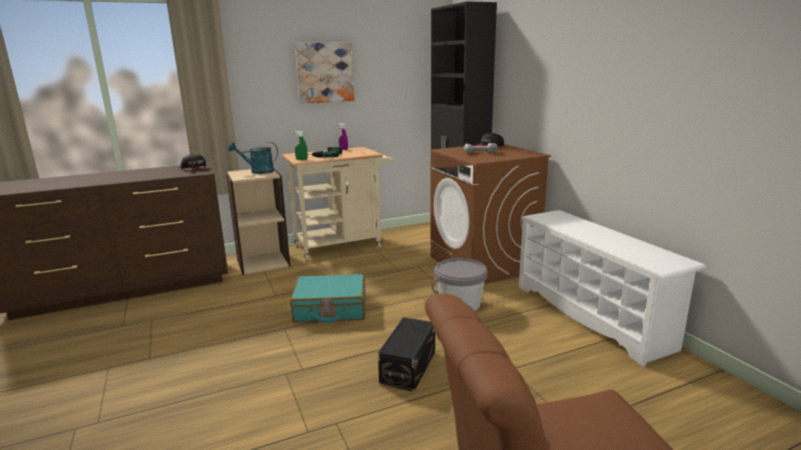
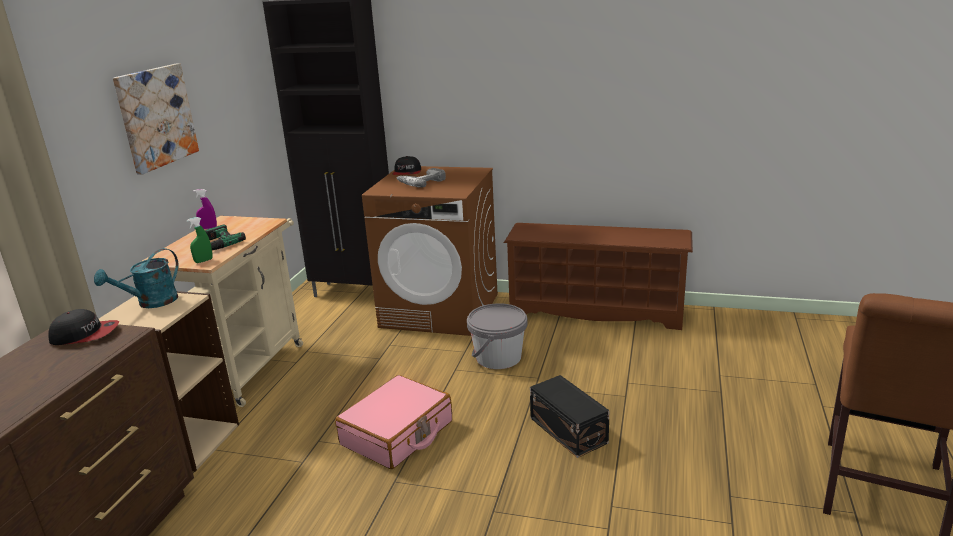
camera: 50 degrees left, 5 degrees up
(330, 309) = (397, 434): turquoise suitcase -> pink suitcase
(592, 315) = (597, 311): white shoe rack -> brown shoe rack

